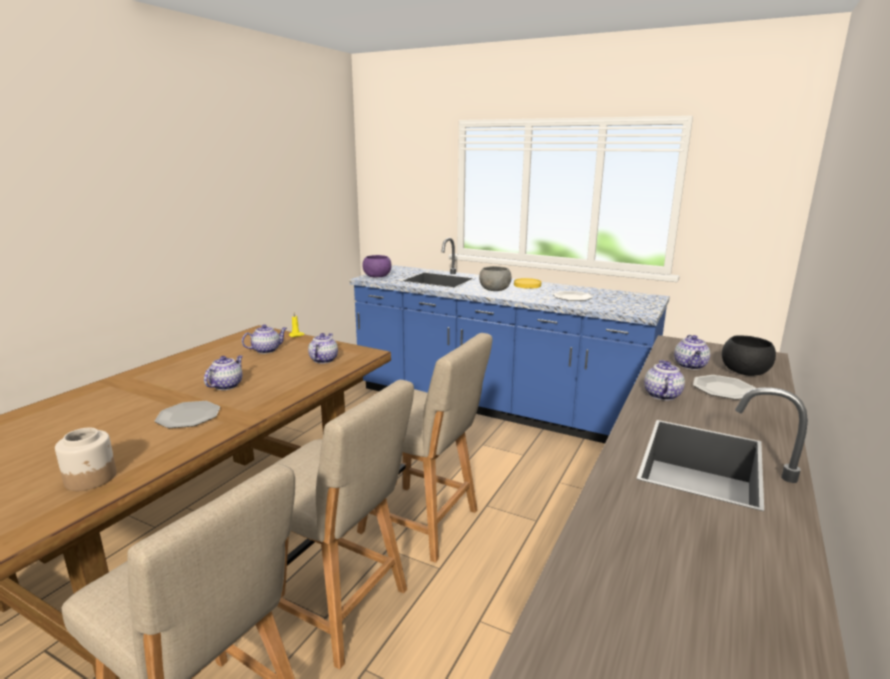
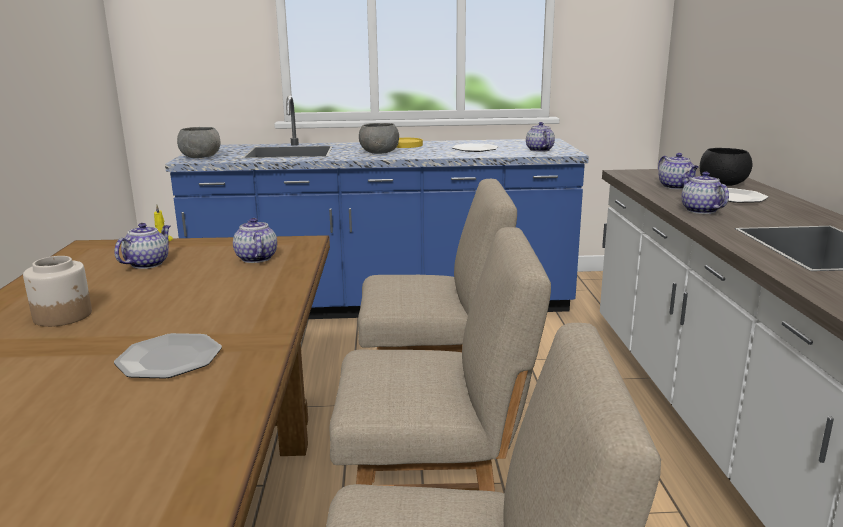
camera: 30 degrees left, 0 degrees up
(91, 478) = (148, 473): jar -> jar (63, 316)
(226, 385) = (161, 312): teapot -> teapot (539, 150)
(377, 276) = (200, 157): purple bowl -> grey bowl

